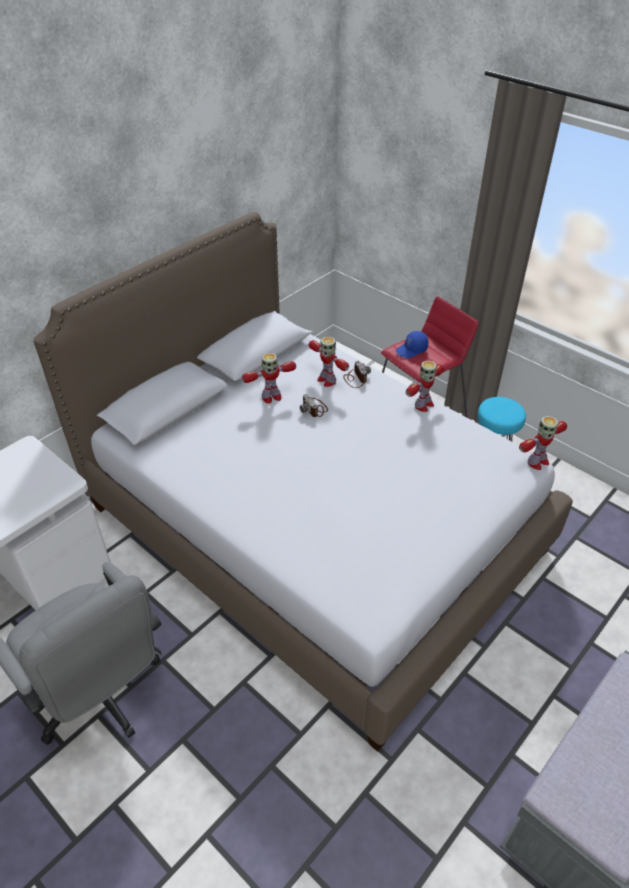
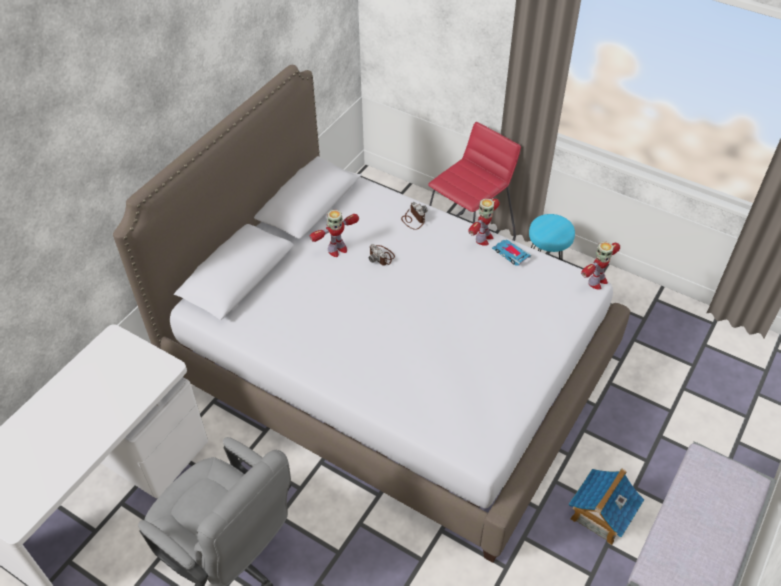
camera: 10 degrees left, 5 degrees up
(326, 380) = (386, 224): toy robot -> none
(411, 350) = (458, 179): blue cap -> none
(449, 423) = (510, 254): none -> toy car
(509, 719) = (601, 515): none -> toy house

